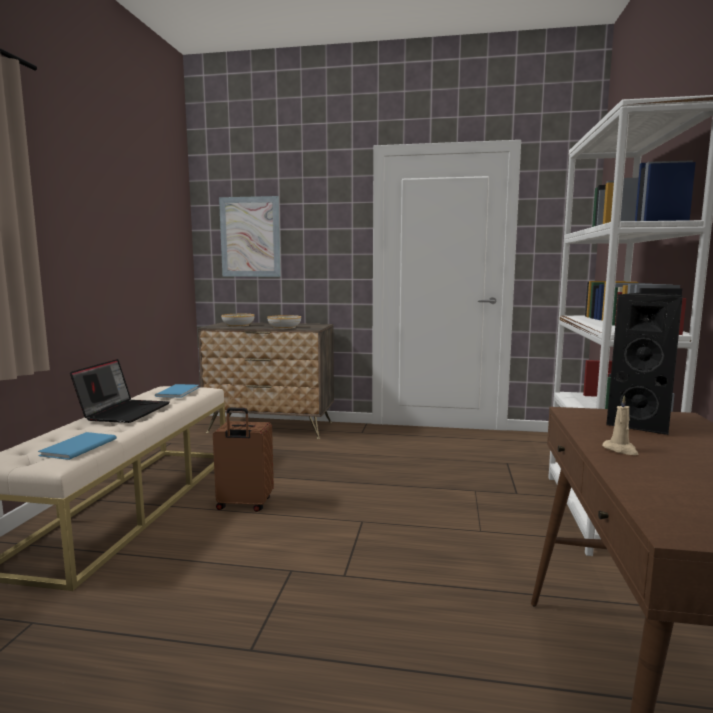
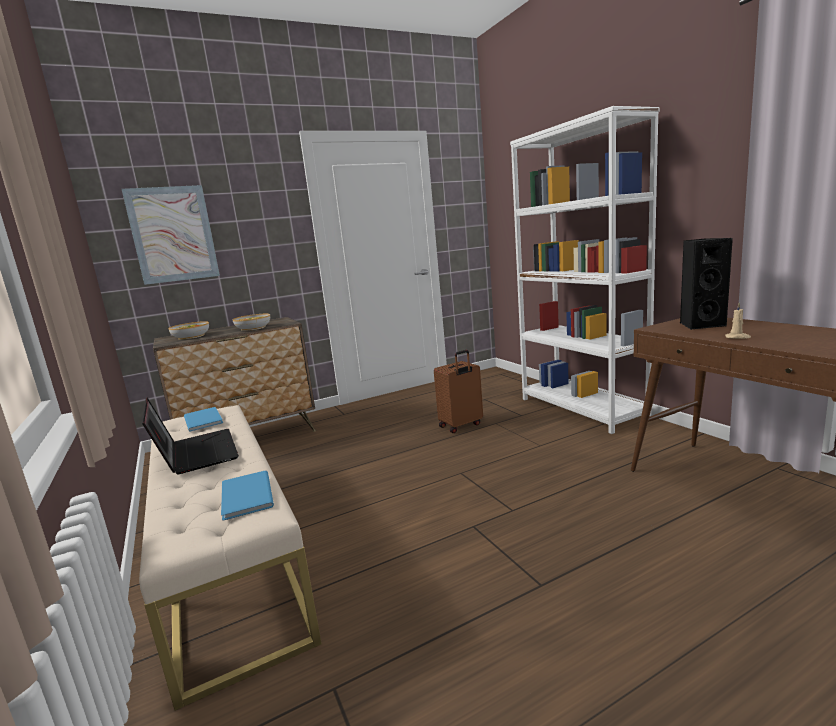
camera: 35 degrees left, 5 degrees up
(244, 505) = (348, 503): brown suitcase -> brown suitcase (461, 426)

